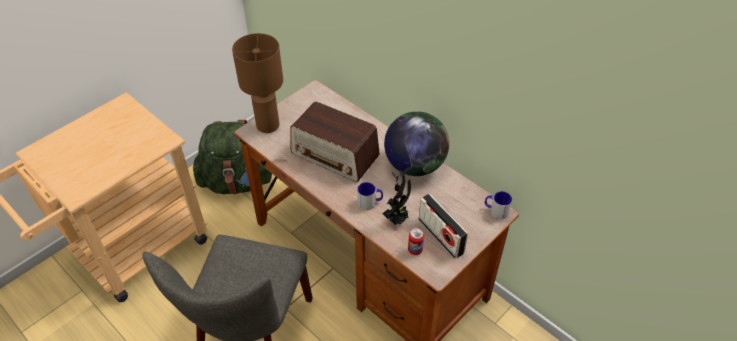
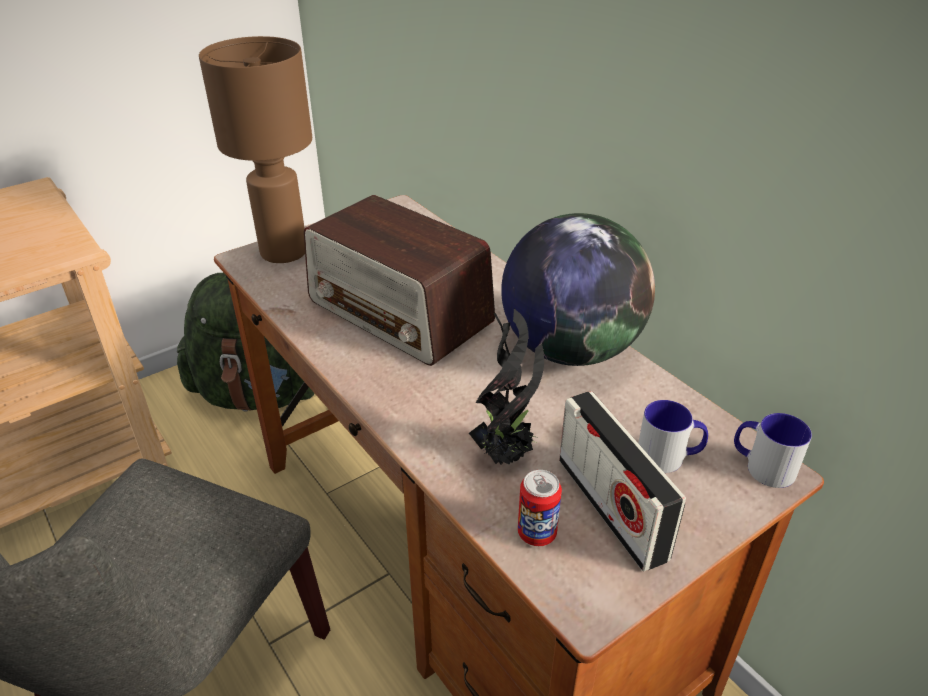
camera: 10 degrees right, 10 degrees down
(370, 202) = (449, 411): mug -> mug (669, 457)

